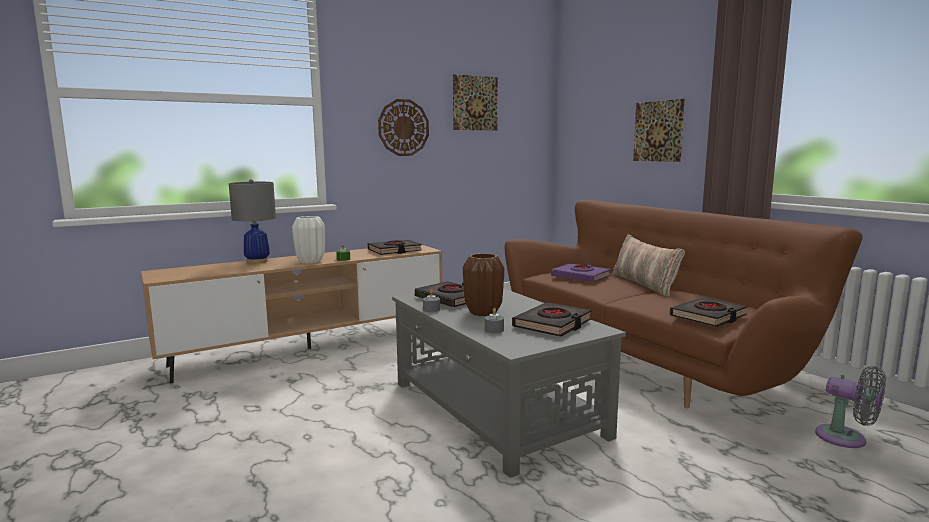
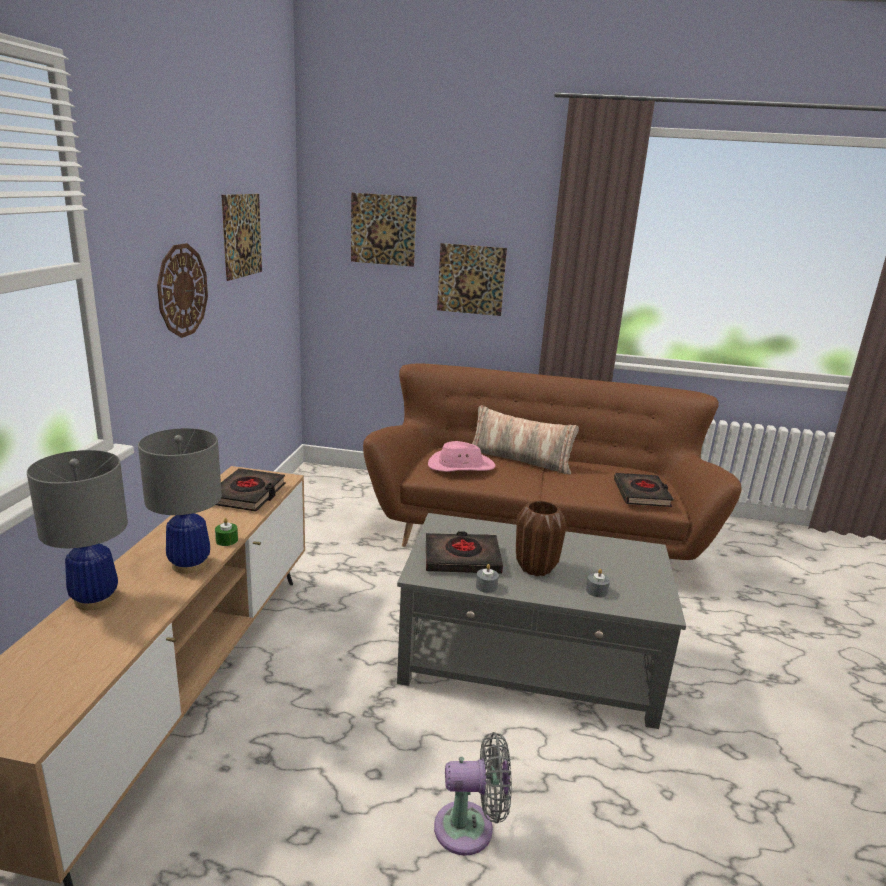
camera: 50 degrees left, 10 degrees up
(310, 261) = (189, 564): white vase -> grey table lamp
(553, 324) = (613, 559): black book -> none
(581, 277) = (460, 466): purple book -> pink hat
(600, 99) = (383, 229): none -> picture
(846, 439) = (725, 561): grey fan -> grey fan (470, 828)

